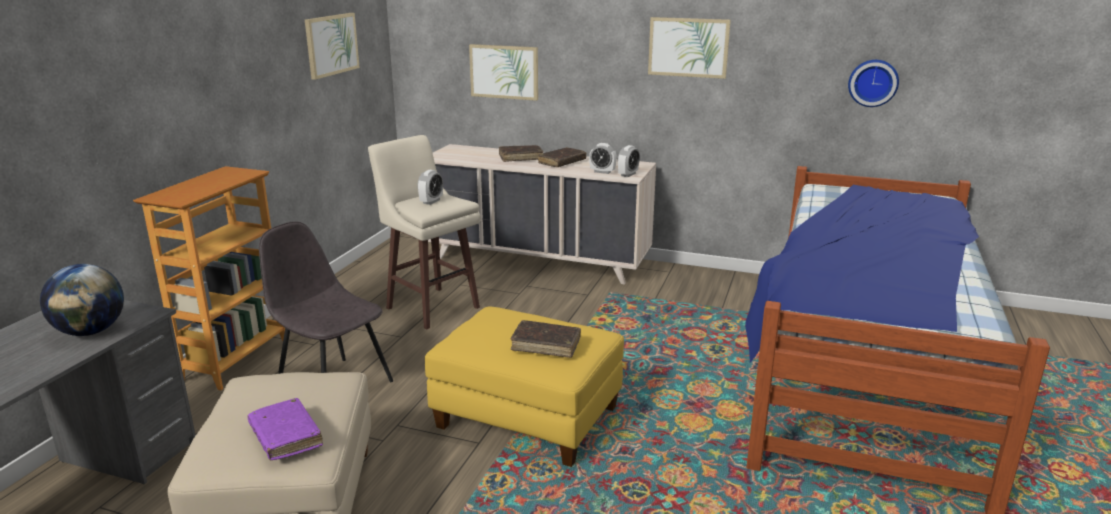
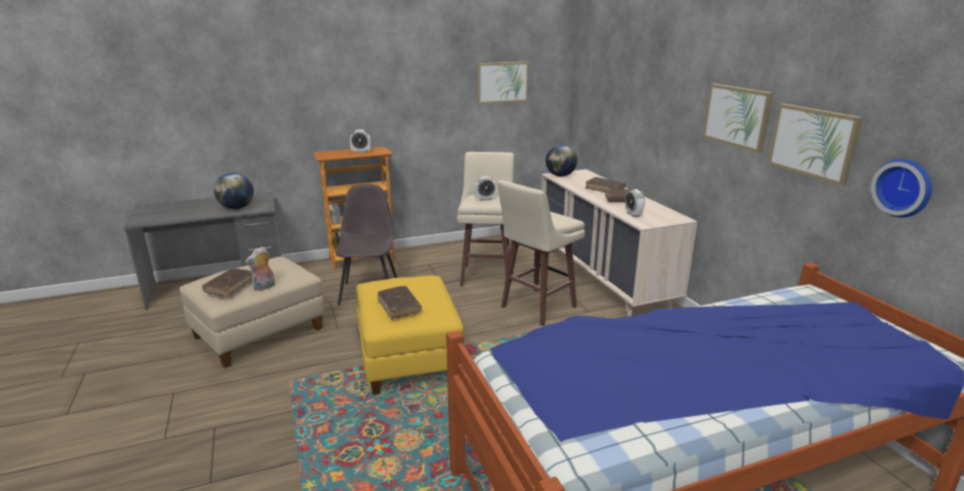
camera: 50 degrees right, 0 degrees up
(285, 437) = (230, 286): purple book -> brown book
(330, 414) = (264, 287): none -> plush toy
(445, 156) = (560, 176): none -> globe
(504, 71) = (621, 118): picture -> picture (813, 142)
(541, 313) = (536, 307): none -> beige stool
(628, 175) = (646, 222): alarm clock -> alarm clock (361, 152)

